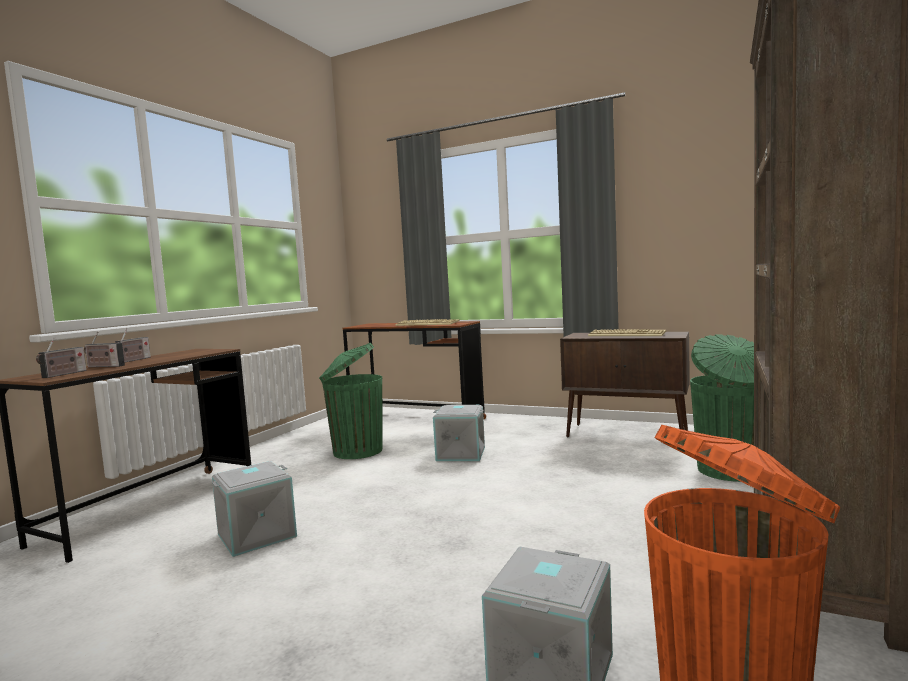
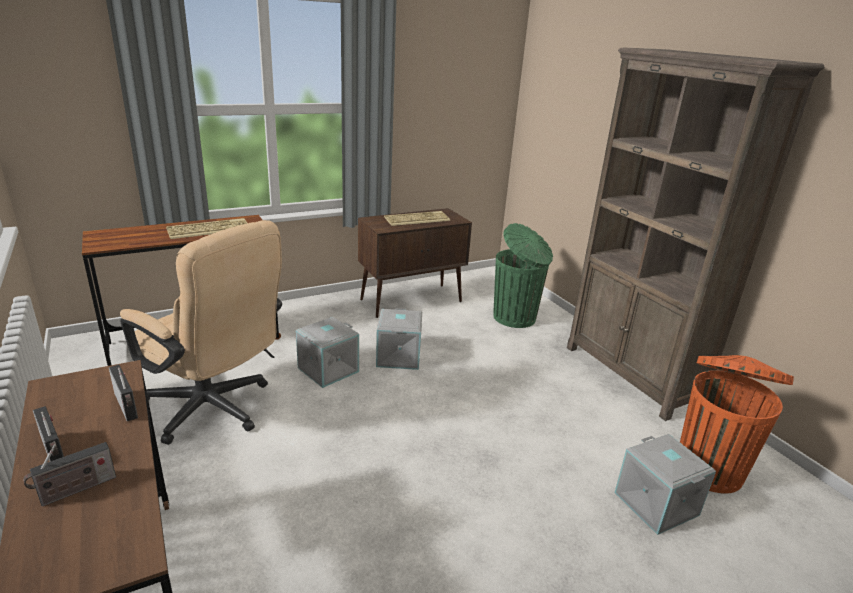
camera: 55 degrees left, 20 degrees up
(63, 374) = (96, 541): radio -> radio (127, 406)
(256, 536) = (339, 554): grey storage box -> grey storage box (399, 357)
(356, 451) = (215, 410): green trash can -> beige office chair

